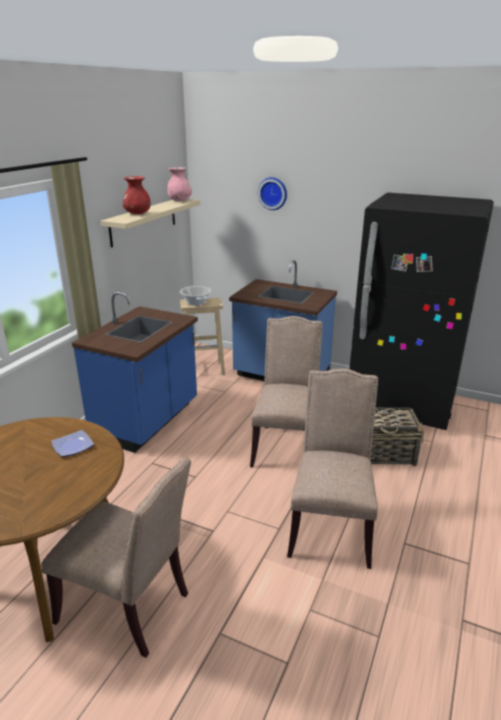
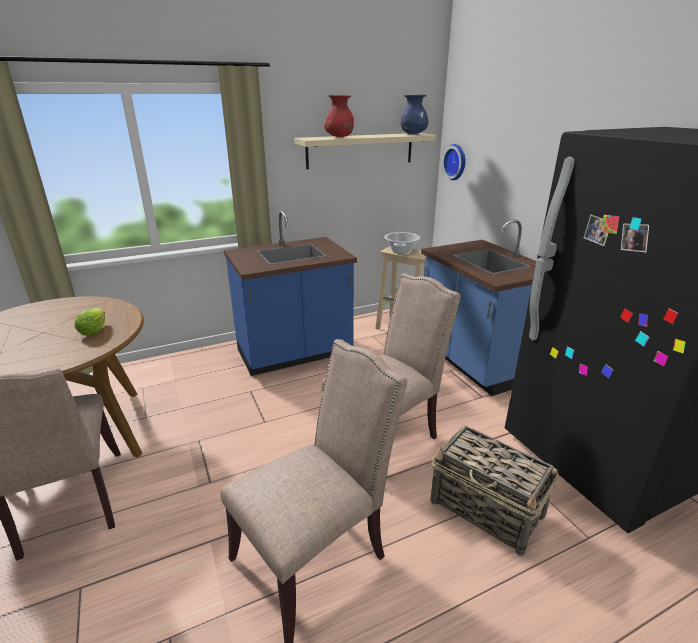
camera: 40 degrees right, 0 degrees up
(72, 446) = (95, 330): plate -> lettuce
(179, 200) = (413, 134): pink vase -> blue vase
(273, 193) = (517, 130): wall clock -> wall clock (456, 162)

